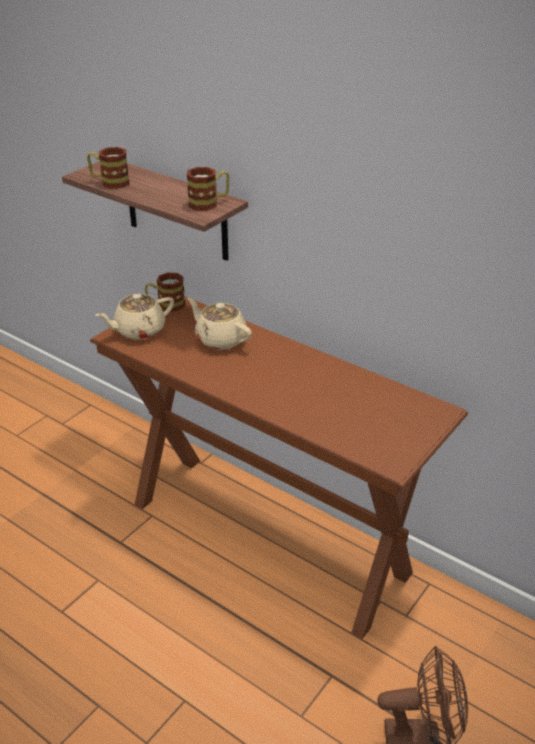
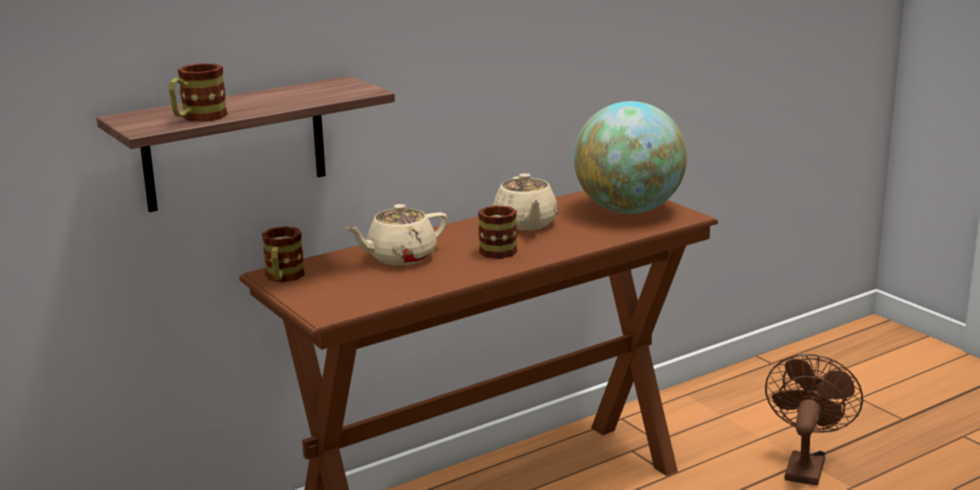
camera: 70 degrees left, 15 degrees down
(139, 330) = (330, 298): beige teapot -> beige teapot (525, 224)
(209, 203) = (336, 86): mug -> mug (497, 248)
(385, 427) = (629, 210): none -> globe

